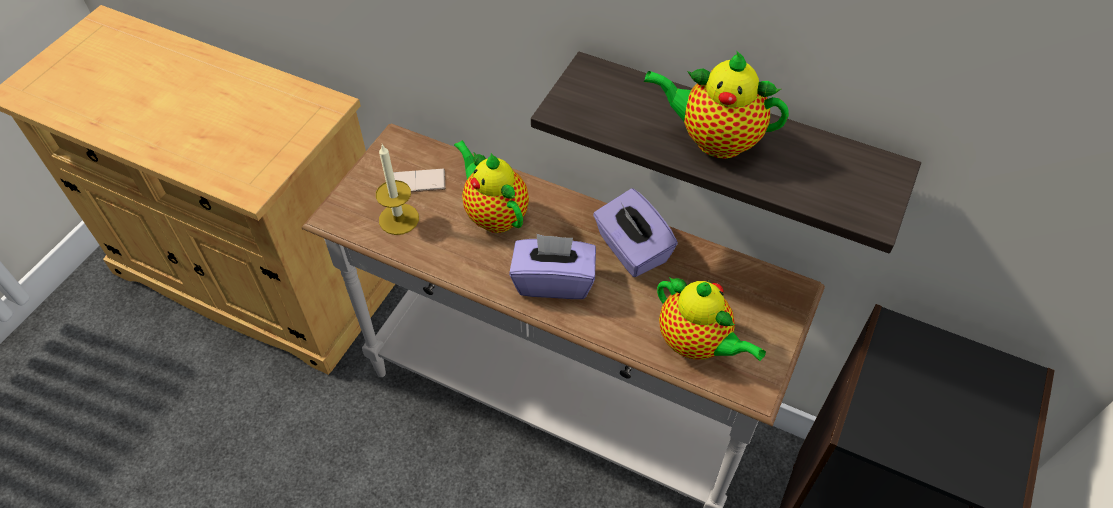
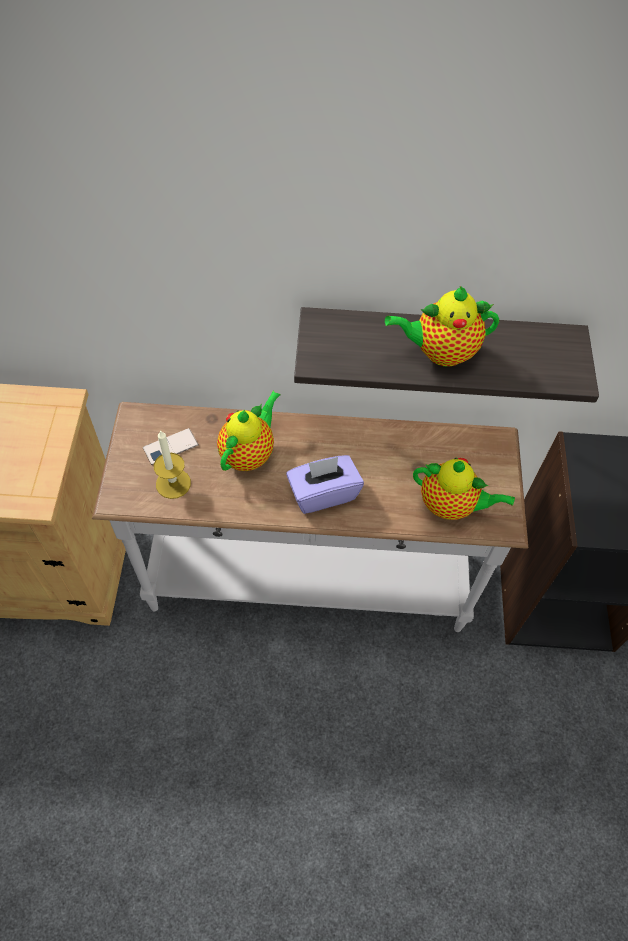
camera: 25 degrees left, 5 degrees up
(494, 214) = (249, 453): teapot -> teapot turned 90 degrees clockwise
(631, 249) = (369, 447): purple tissue box -> none

